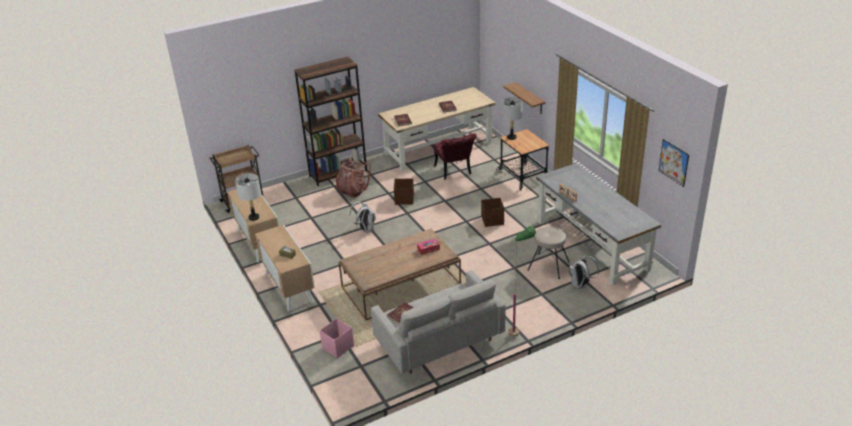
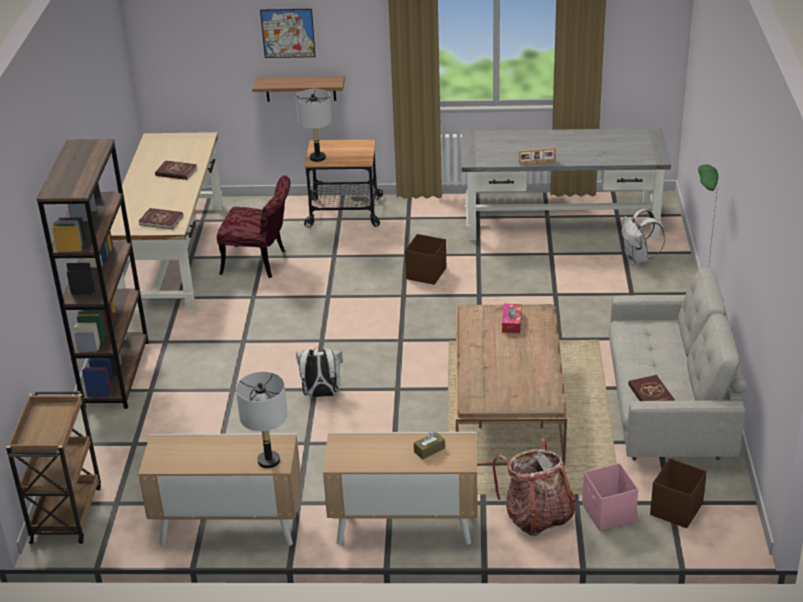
camera: 60 degrees left, 0 degrees up
(352, 191) = (191, 374): backpack -> backpack (537, 516)
(404, 199) = (280, 331): brown storage box -> brown storage box (675, 510)
(548, 266) = (577, 268): beige stool -> none
(673, 162) = (651, 37): picture -> picture (288, 33)

